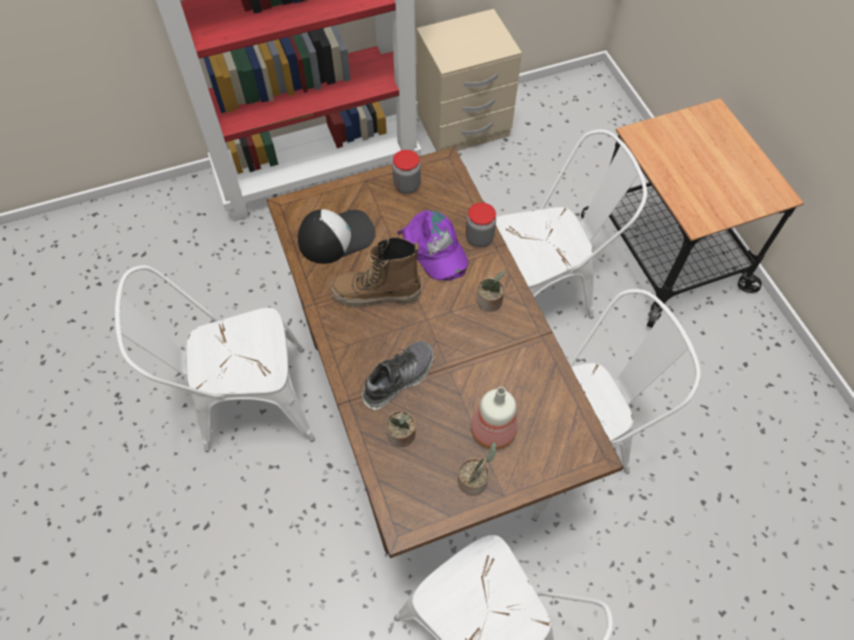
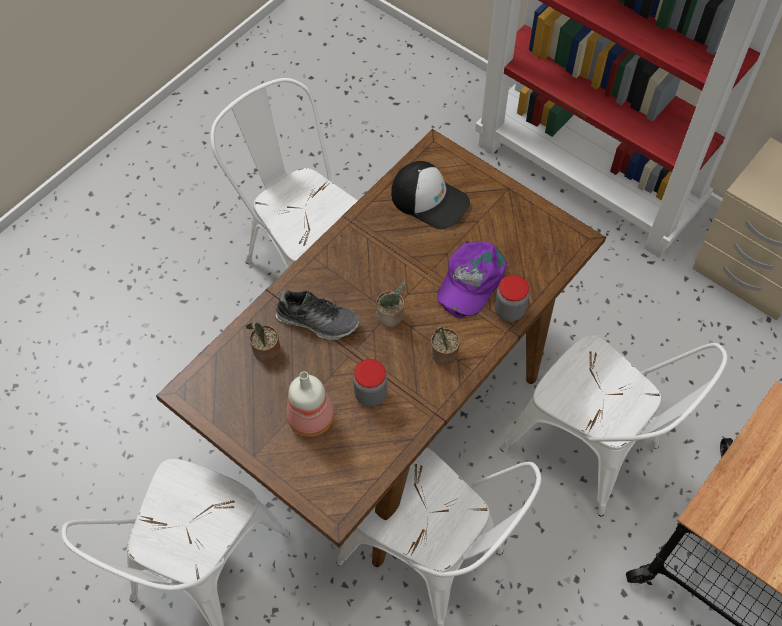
camera: 60 degrees right, 0 degrees up
(377, 295) = (390, 261): boot -> none
(407, 186) = (527, 223): jar -> jar (370, 394)
(474, 480) = (255, 426): potted plant -> potted plant (391, 316)

